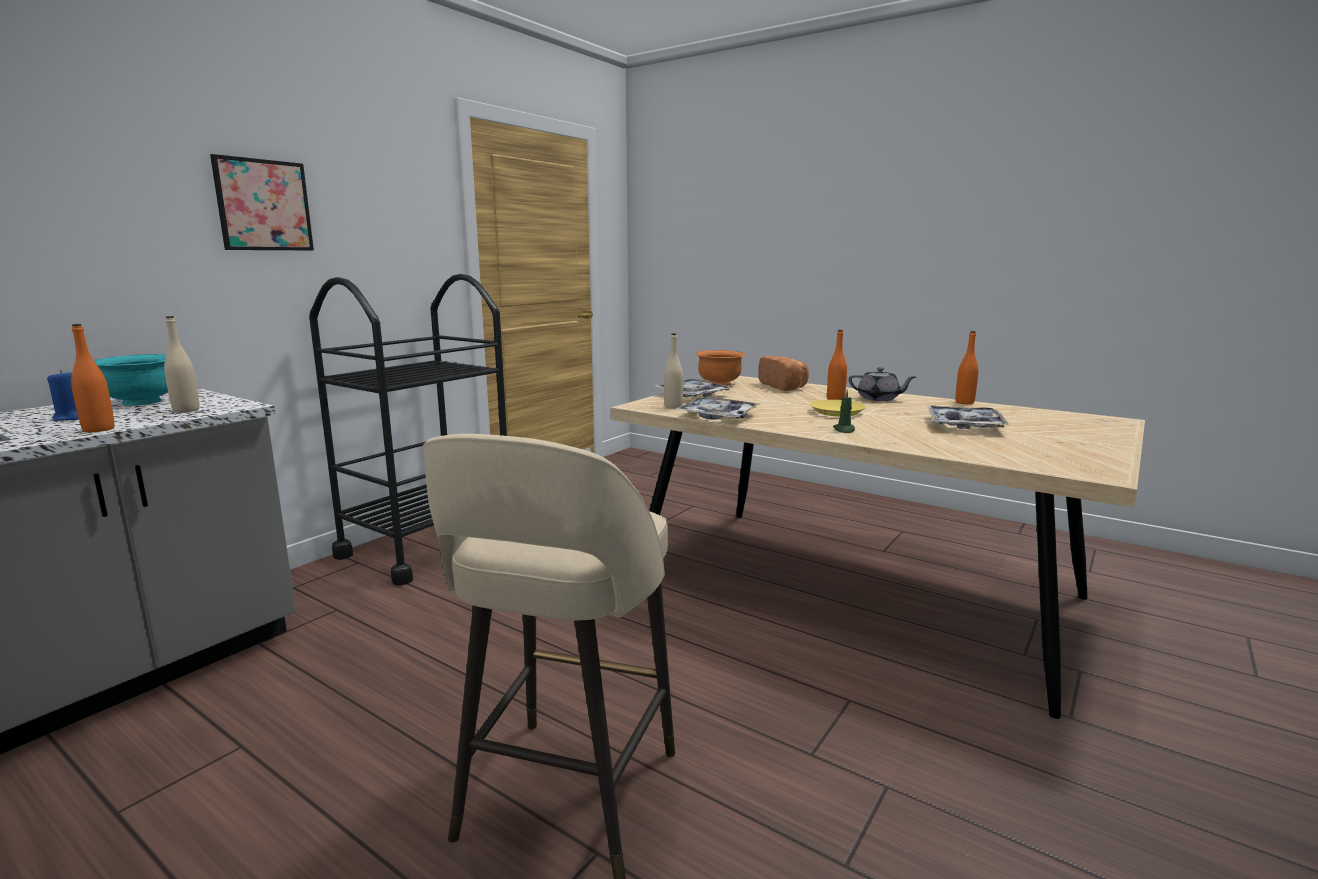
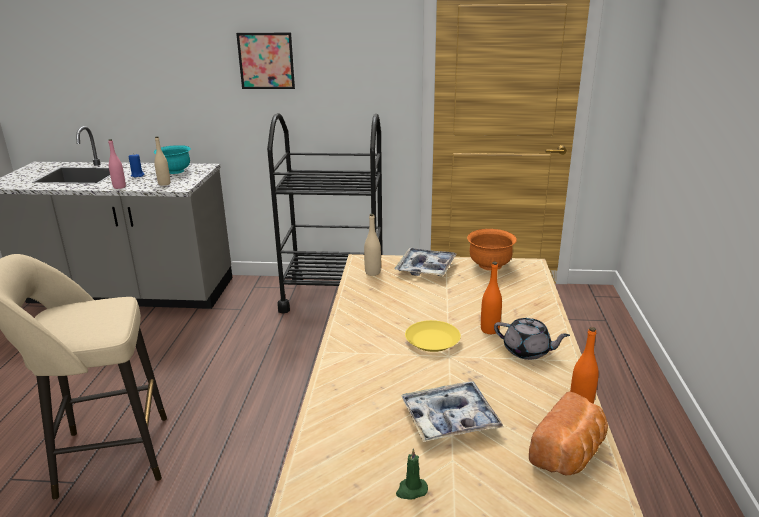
camera: 60 degrees right, 10 degrees up
(98, 429) = (119, 187): orange bottle -> pink bottle
(717, 416) = (357, 296): tray -> none
(785, 386) = (521, 294): bread -> bread (569, 454)
(844, 430) = (361, 357): green candle -> green candle (411, 490)
(879, 399) = (527, 351): grey teapot -> grey teapot turned 60 degrees counterclockwise

